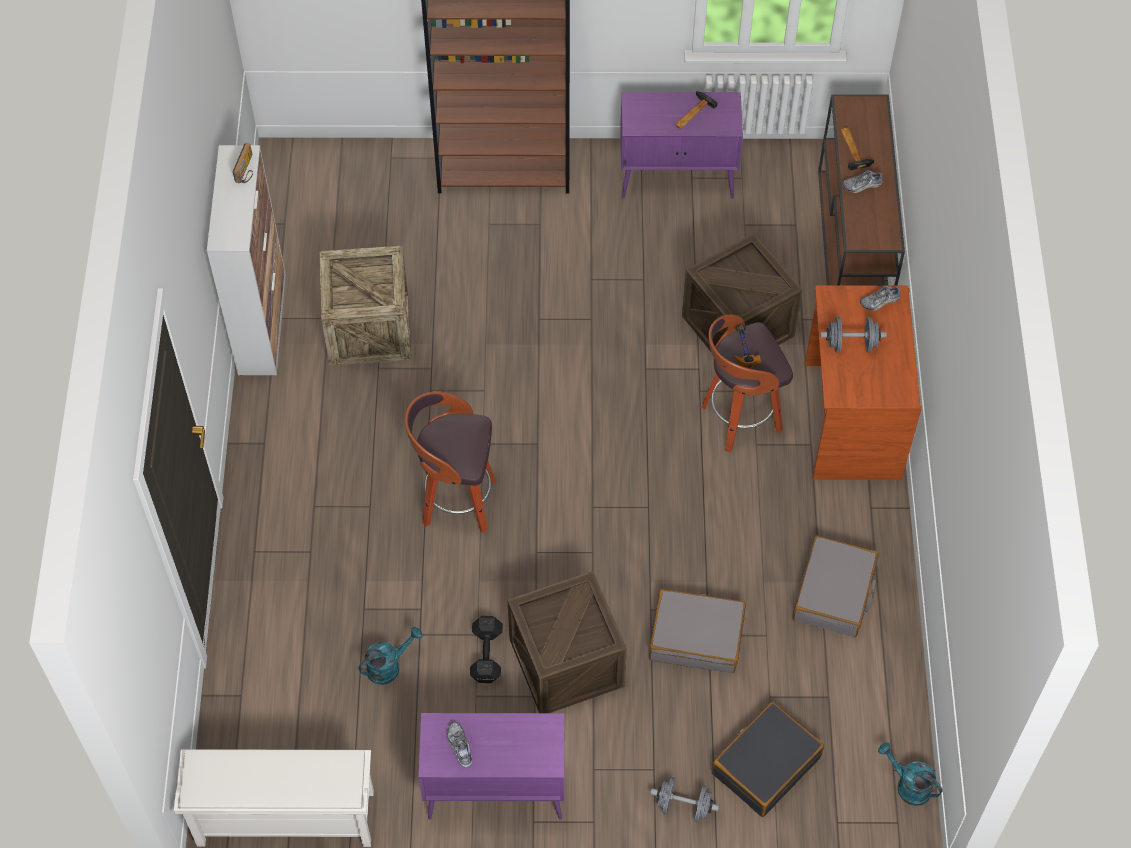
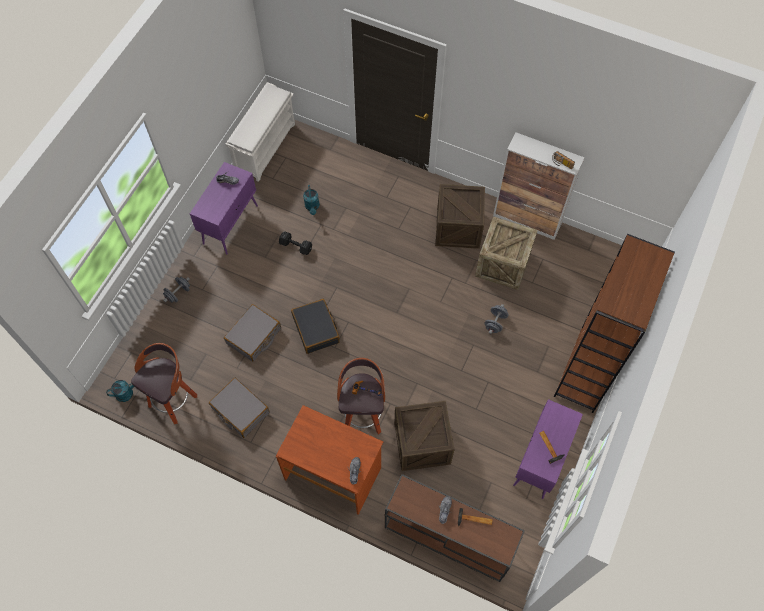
camera: 115 degrees right, 5 degrees up
(456, 502) = (382, 264): stool -> stool (174, 400)
(566, 662) = (273, 276): crate -> crate (458, 228)
(765, 765) = (175, 336): black suitcase -> black suitcase (316, 329)
(851, 344) = (334, 440): grey dumbbell -> grey dumbbell (495, 323)

